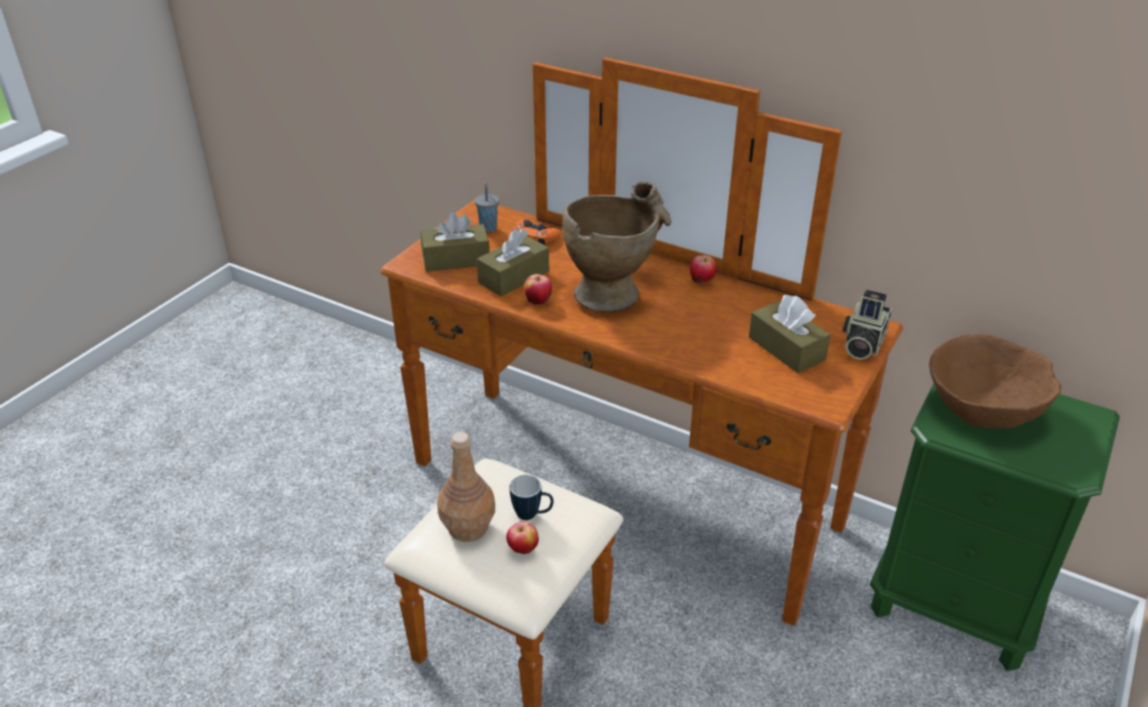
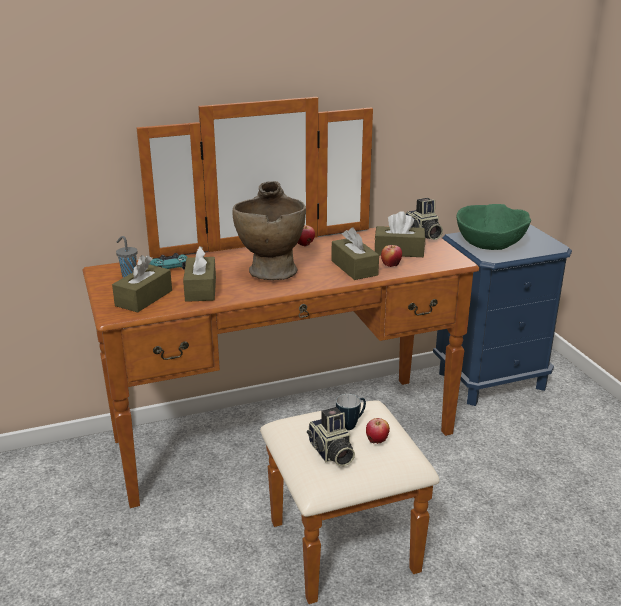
camera: 50 degrees left, 10 degrees down
(469, 527) = (331, 453): brown bottle -> camera
(535, 237) = (170, 267): orange game controller -> turquoise game controller
(538, 301) = (240, 292): apple -> apple (391, 265)
(693, 340) = (354, 268): none -> brown tissue box
(955, 603) = (491, 380): green nightstand -> blue nightstand
(983, 409) = (490, 243): brown bowl -> green bowl

